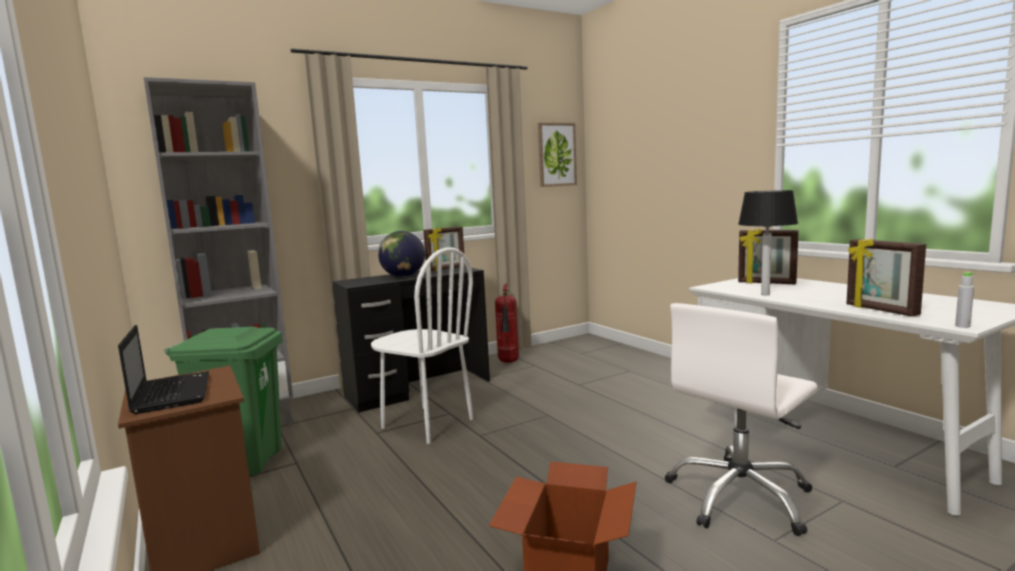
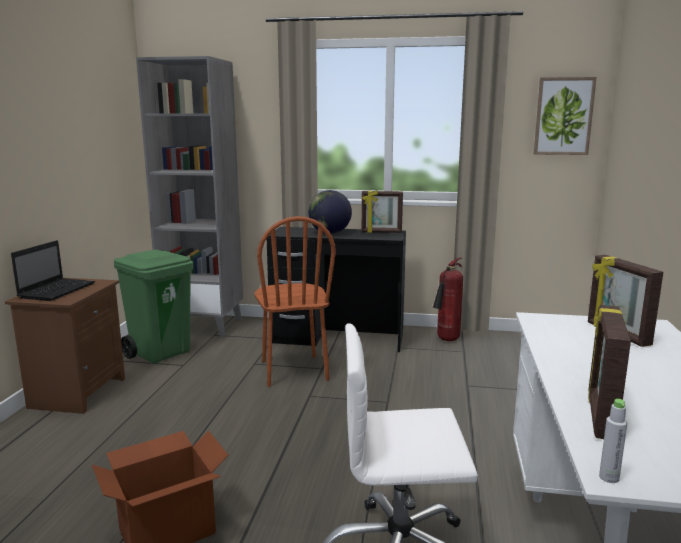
camera: 40 degrees right, 5 degrees up
(427, 424) = (293, 370): white chair -> brown chair
(764, 294) = (555, 346): table lamp -> none

